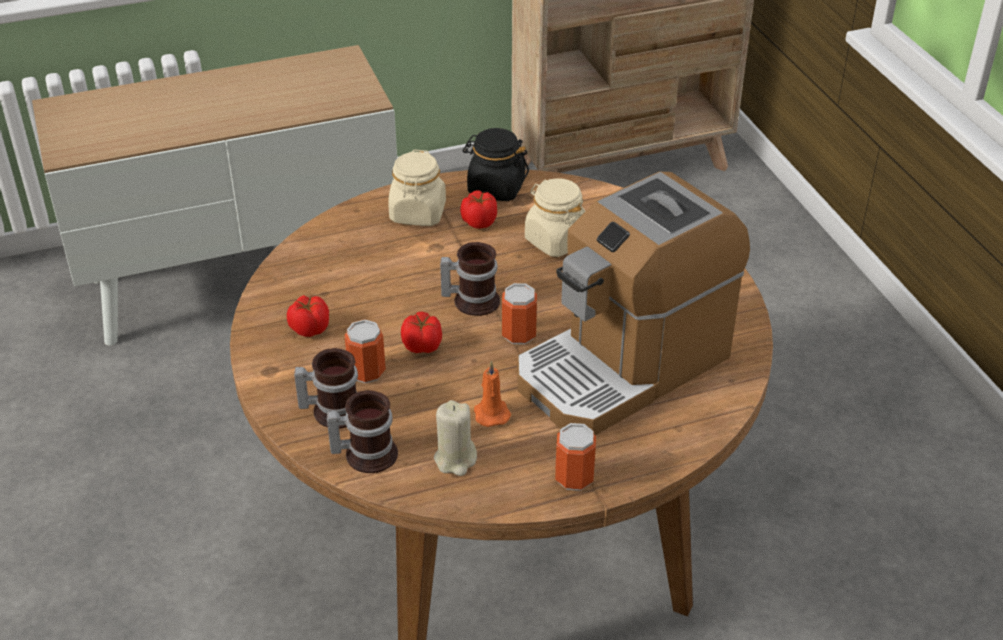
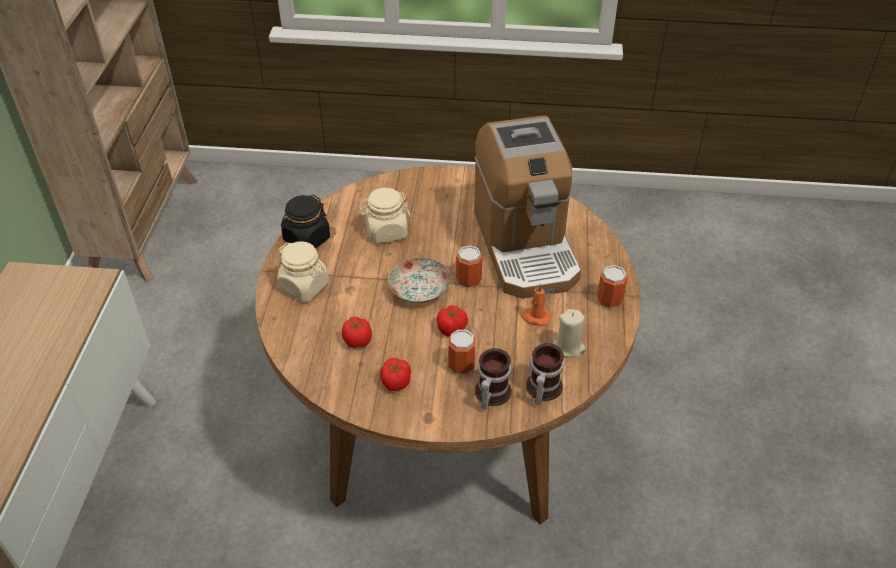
camera: 65 degrees left, 5 degrees up
(472, 300) = (420, 290): mug -> plate
(480, 221) = (338, 259): tomato -> tomato (357, 340)

